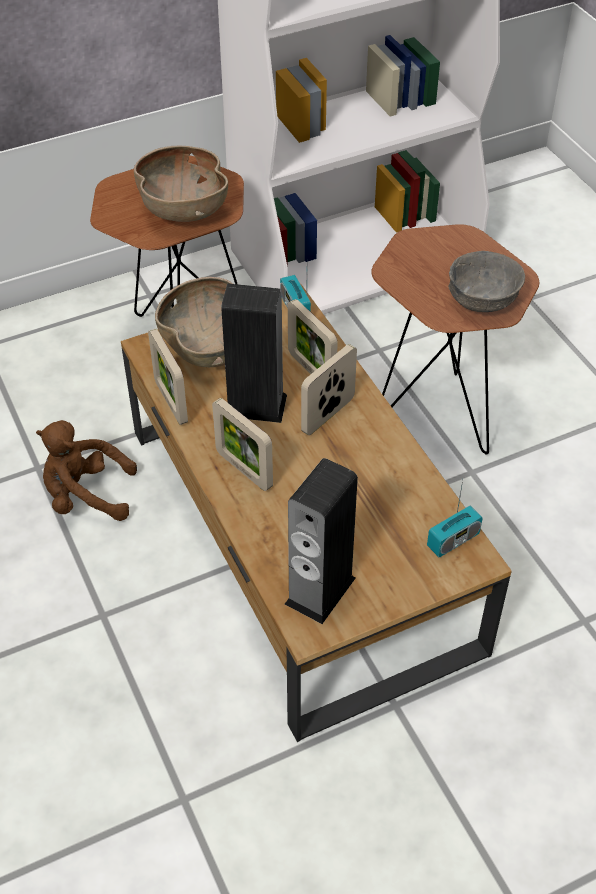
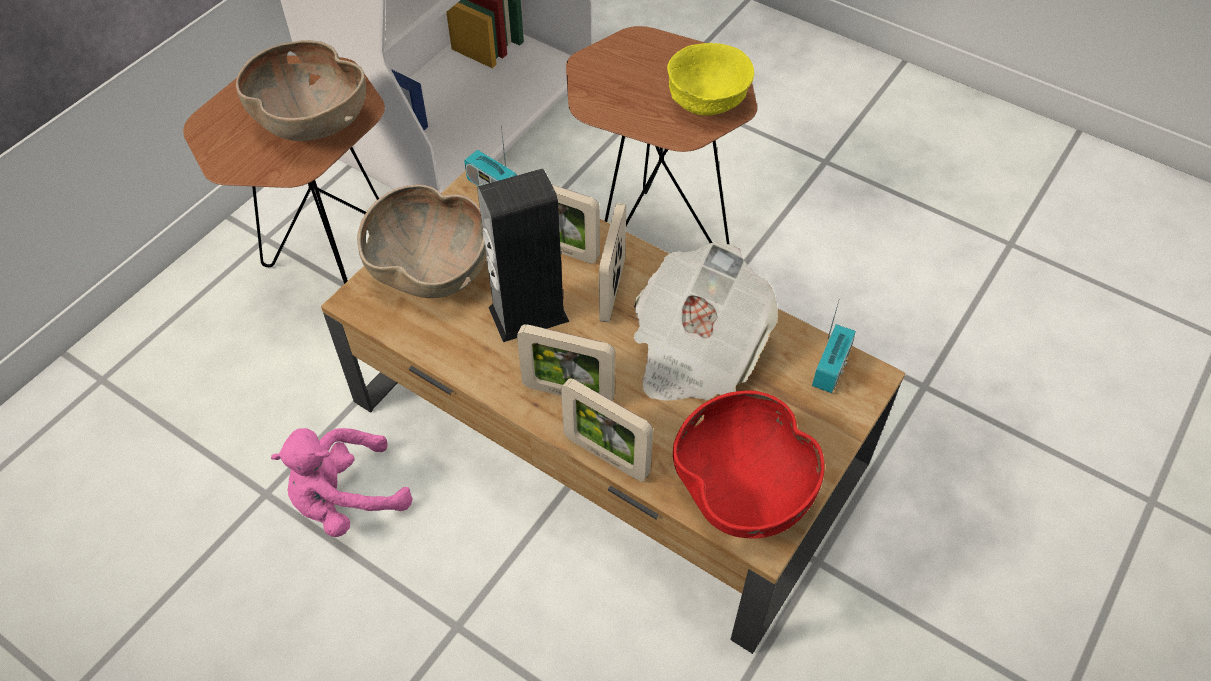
camera: 30 degrees left, 5 degrees up
(86, 496) = (346, 499): brown plush toy -> pink plush toy
(171, 402) = (431, 352): picture frame -> picture frame (606, 456)
(320, 590) = (743, 489): speaker -> red bowl
(358, 482) = (696, 350): none -> newspaper
(482, 301) = (707, 102): grey bowl -> yellow bowl

